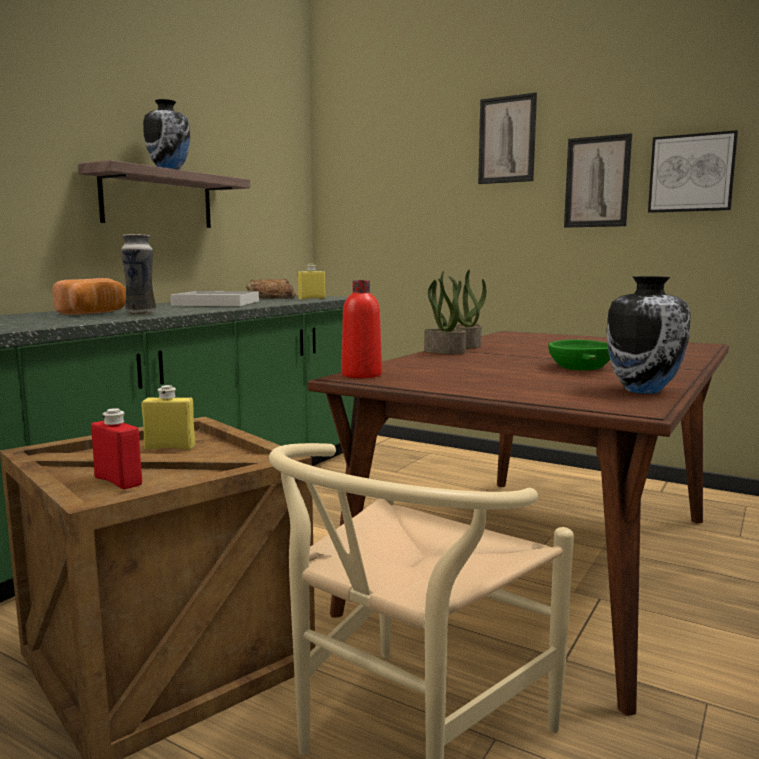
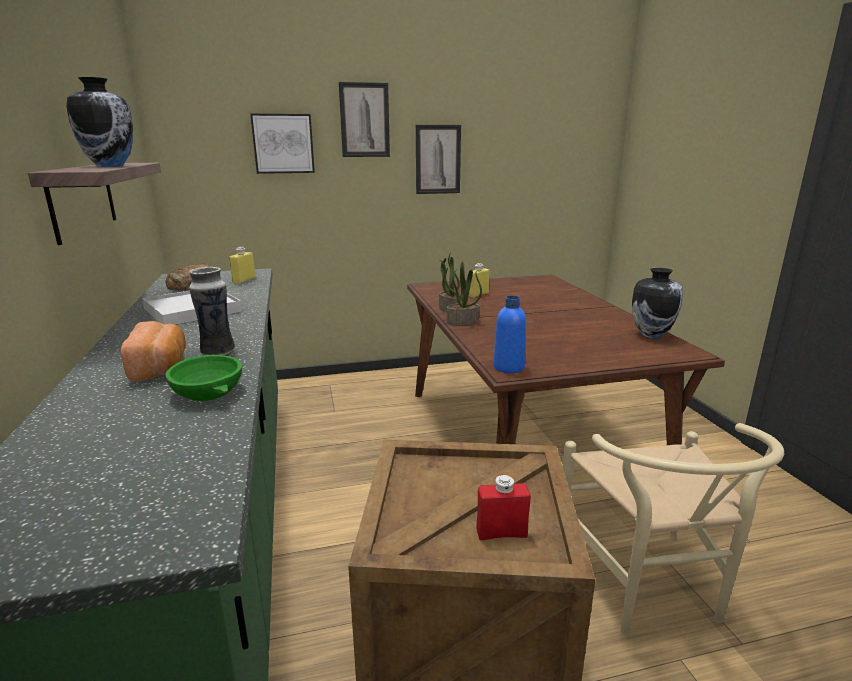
camera: 45 degrees left, 10 degrees up
(170, 447) = (433, 482): yellow bottle -> yellow bottle (478, 294)
(361, 375) = (508, 367): red bottle -> blue bottle
(581, 368) = (572, 320): green bowl -> green bowl (209, 392)
(691, 173) = (498, 156): picture -> picture (283, 144)

